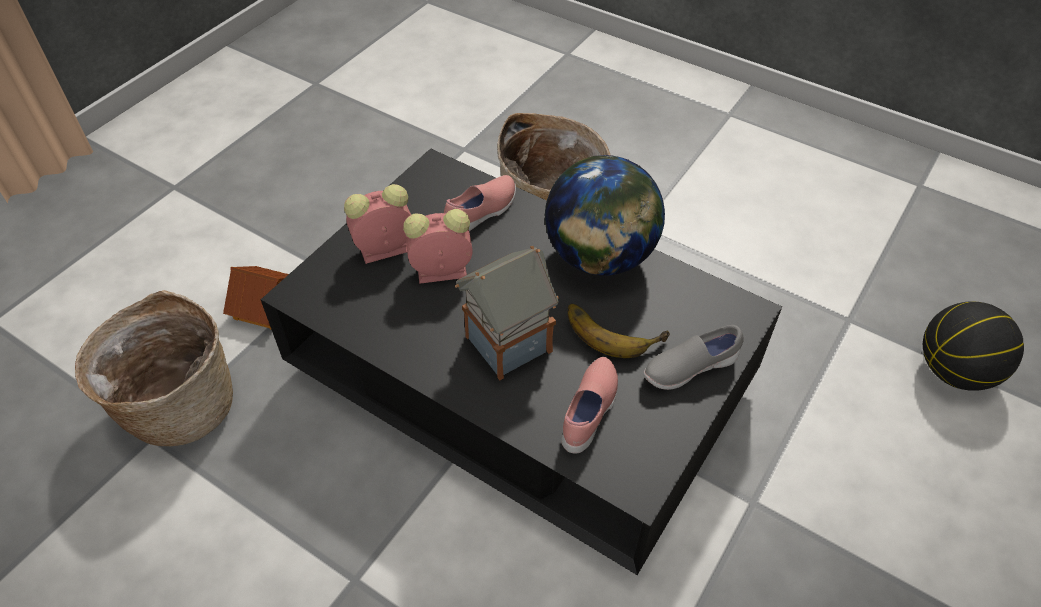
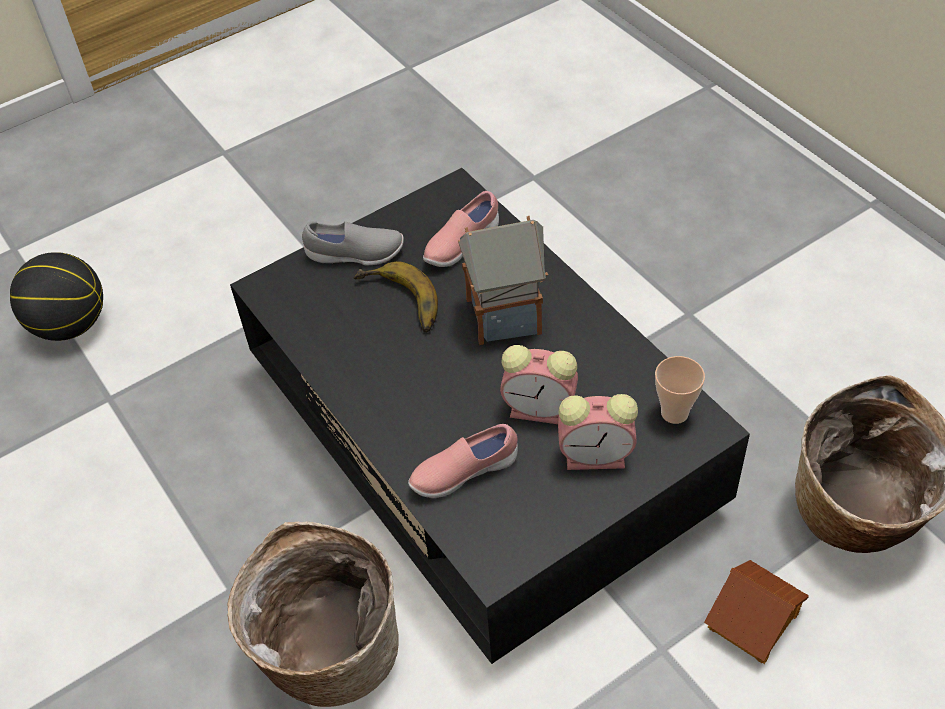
camera: 155 degrees left, 0 degrees up
(326, 298) = (674, 413): none -> cup
(599, 257) = (364, 378): globe -> none

